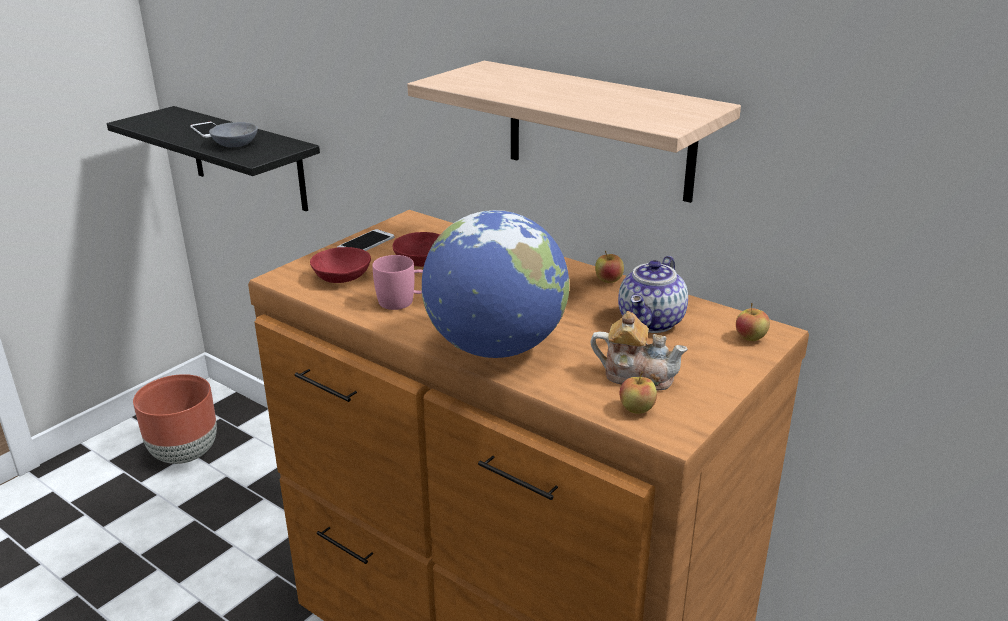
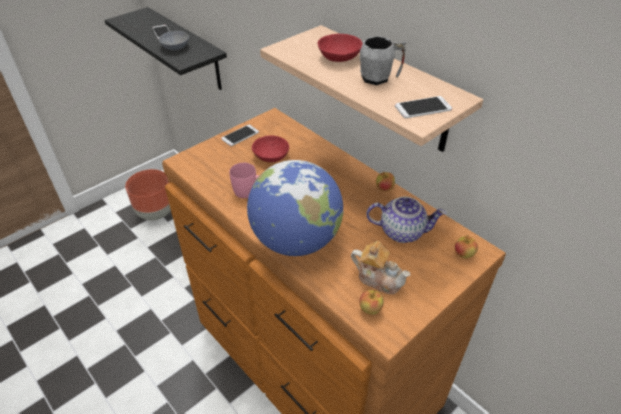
camera: 10 degrees right, 15 degrees up
(343, 277) = (218, 165): red bowl -> red bowl (340, 57)
(592, 96) = (380, 78): none -> grey mug
(652, 323) = (402, 231): teapot -> teapot turned 120 degrees counterclockwise
(664, 115) = (423, 108): none -> phone

